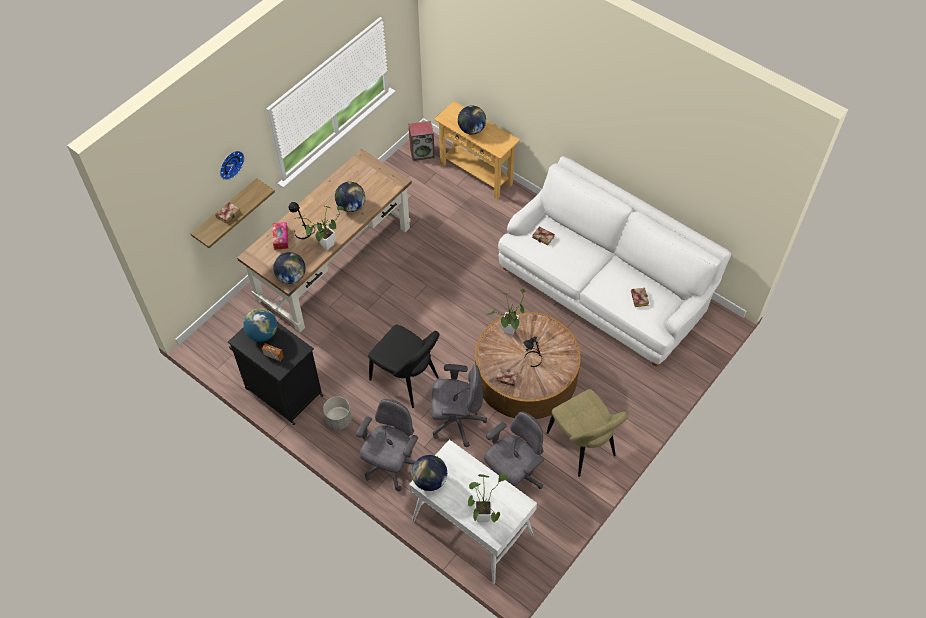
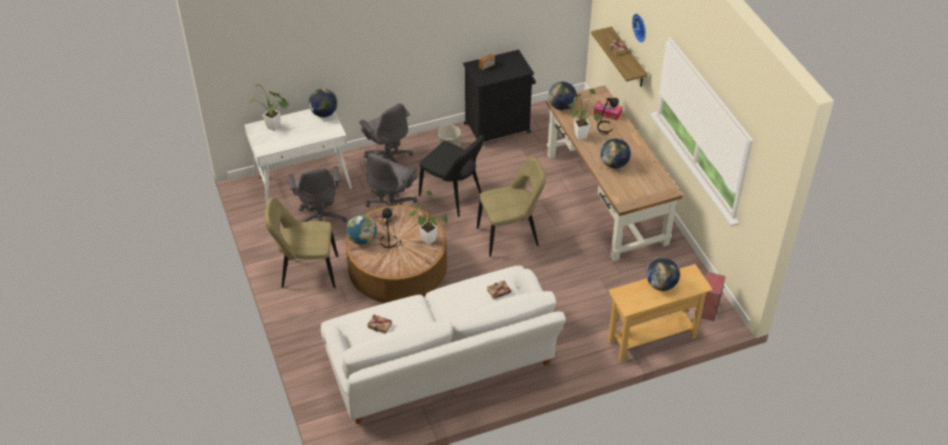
camera: 120 degrees right, 10 degrees down
(262, 334) = (511, 67): globe -> globe (362, 239)
(407, 380) = (453, 196): black chair -> black chair turned 120 degrees counterclockwise
(428, 311) = (510, 236): none -> beige chair

